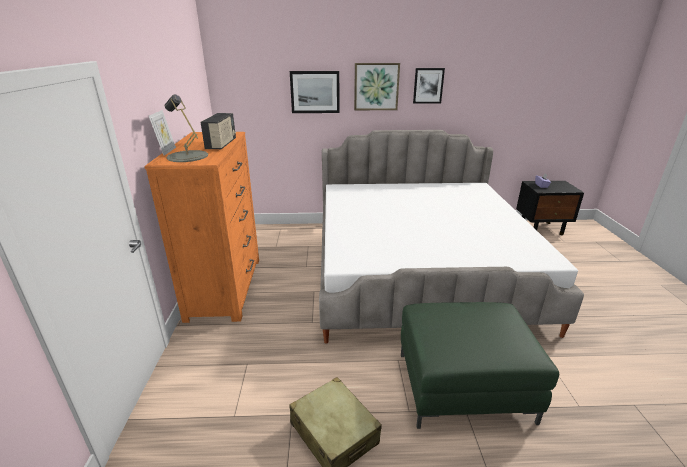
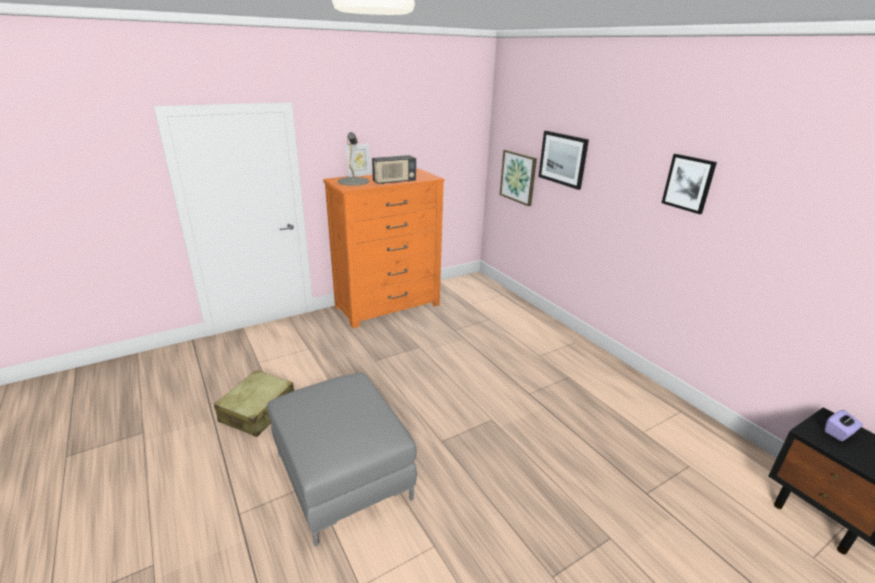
camera: 60 degrees right, 0 degrees up
(376, 86) = (623, 168): picture -> picture (518, 177)
(418, 269) = (524, 400): bed -> none
(462, 386) = (343, 476): green ottoman -> grey ottoman

